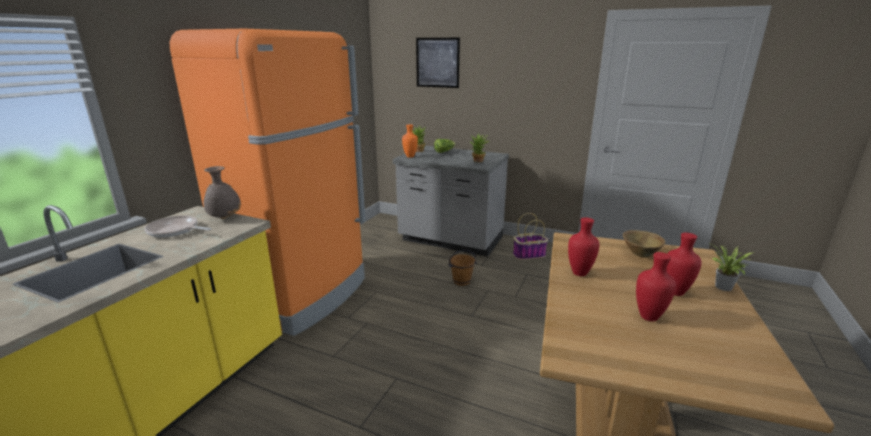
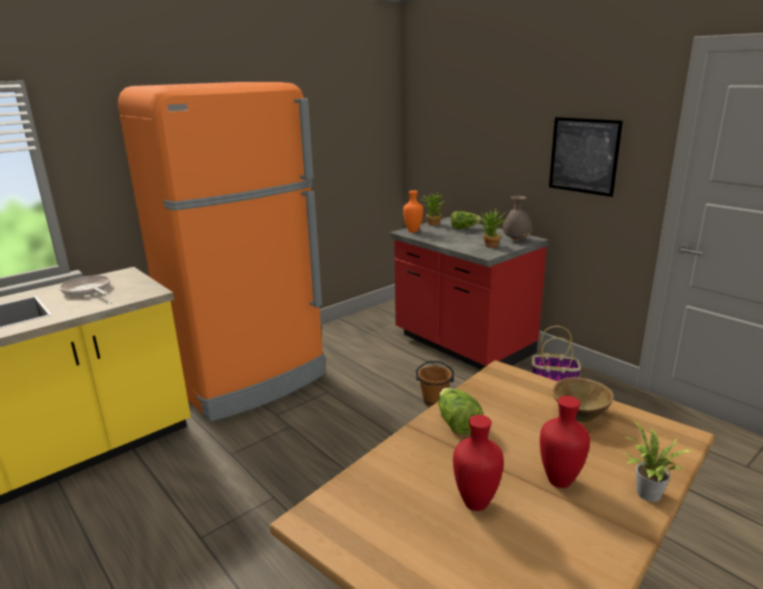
camera: 25 degrees right, 0 degrees up
(225, 217) = (140, 283): grey vase -> grey vase (516, 240)
(437, 62) = (470, 110): picture -> picture (583, 156)
(450, 240) = (462, 345): grey counter -> red counter
(580, 274) = (456, 423): red vase -> lettuce

